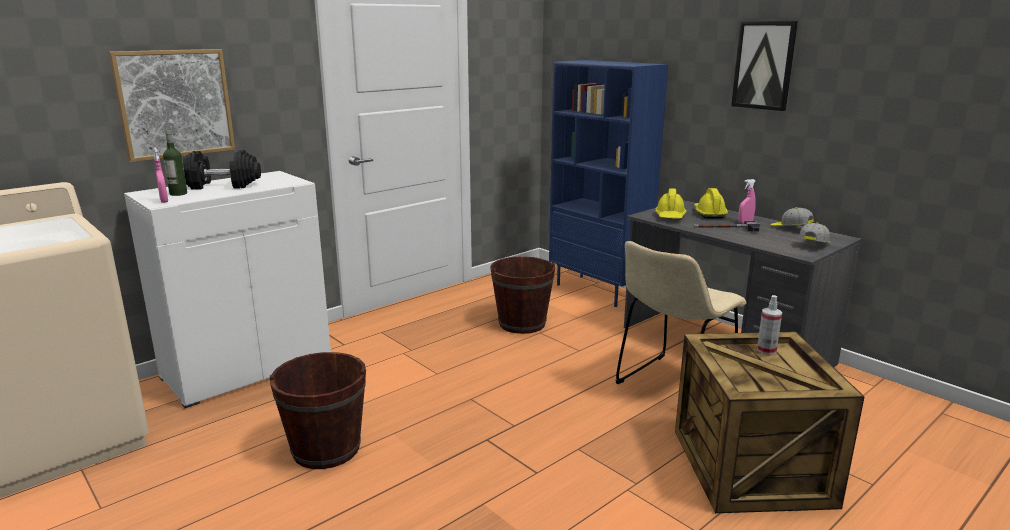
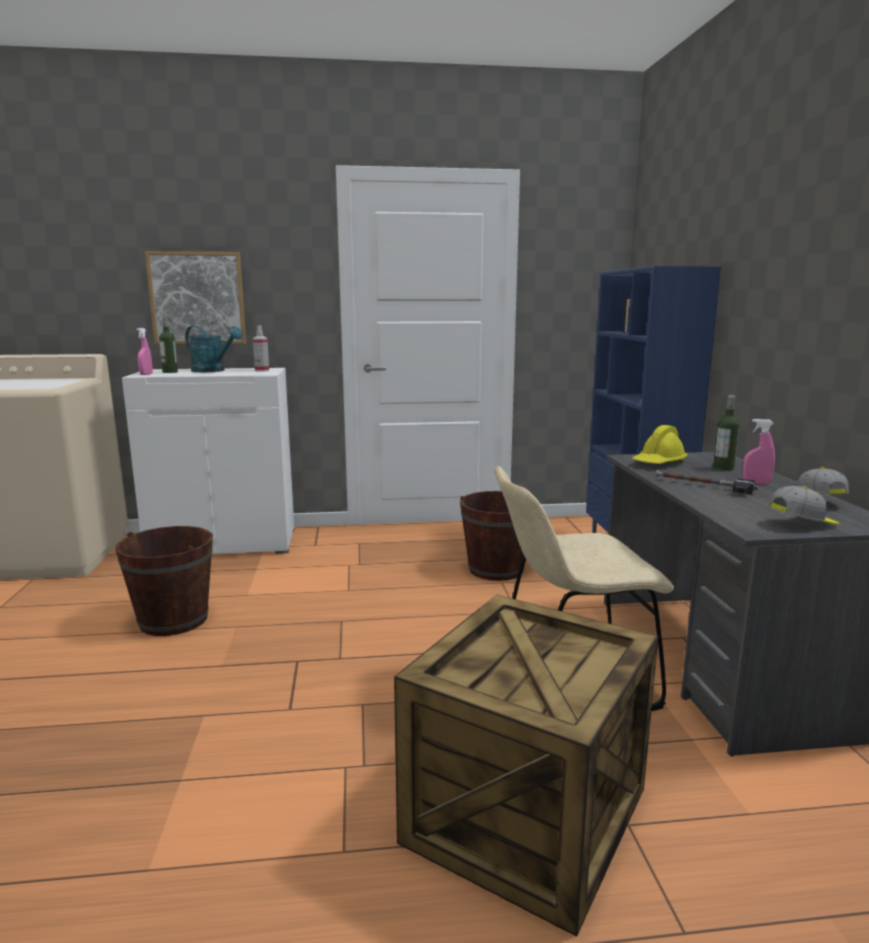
camera: 35 degrees right, 5 degrees down
(222, 185) = (213, 371): black dumbbell -> turquoise watering can
(709, 214) = (723, 468): yellow hard hat -> bottle
(764, 65) = (817, 253): picture -> none
(766, 350) = (578, 645): spray bottle -> spray bottle (262, 370)

